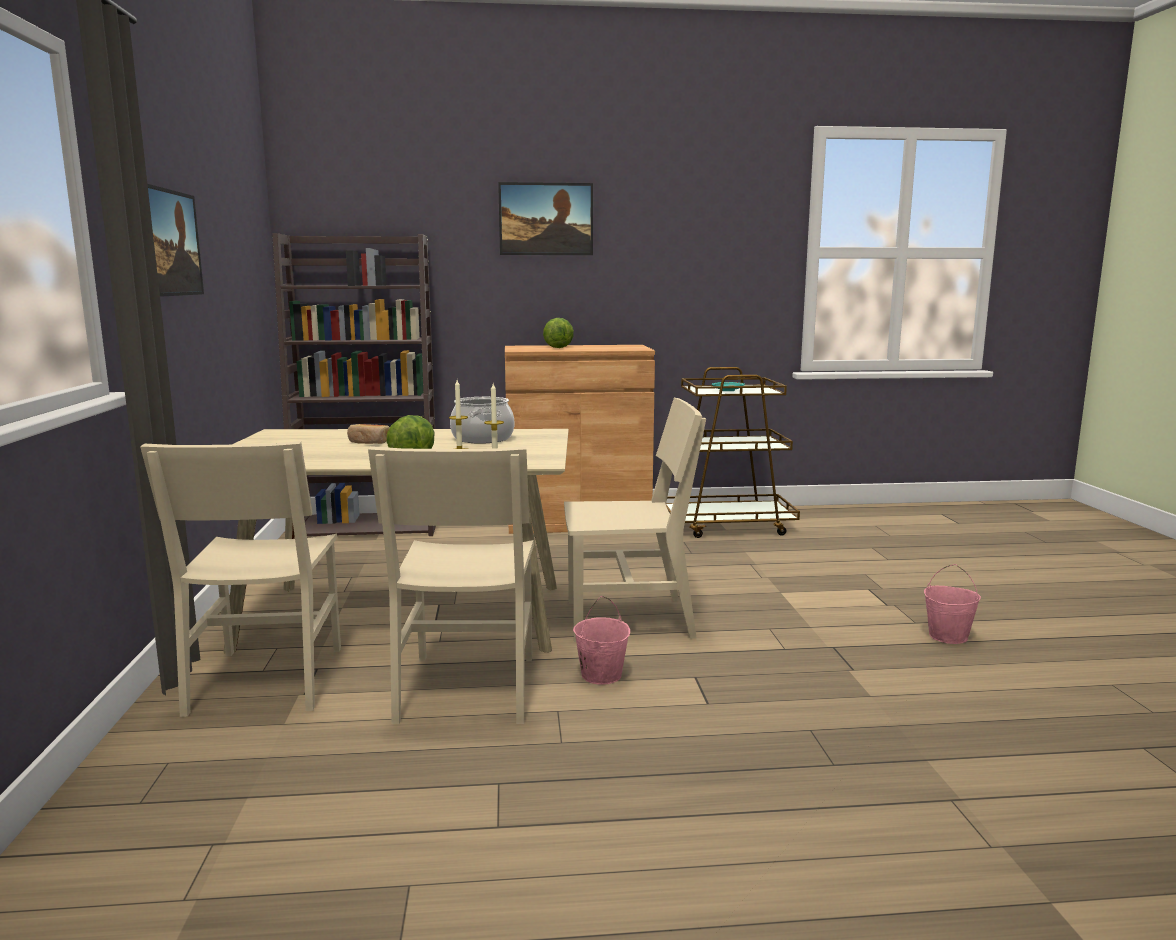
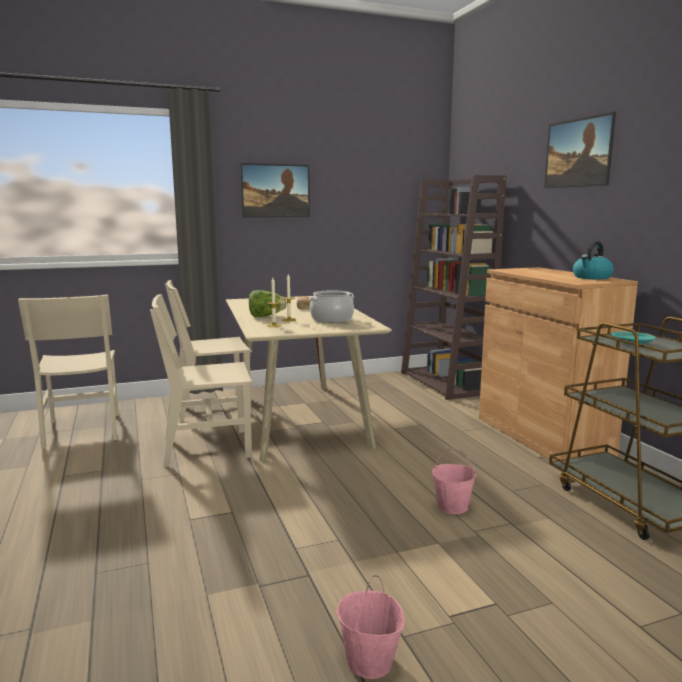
camera: 75 degrees right, 0 degrees up
(558, 347) = (546, 272): lettuce -> none
(600, 675) = (229, 480): pink bucket -> pink bucket (453, 506)
(613, 346) = (592, 277): none -> kettle
(629, 619) = (328, 479): beige chair -> beige chair (82, 430)

